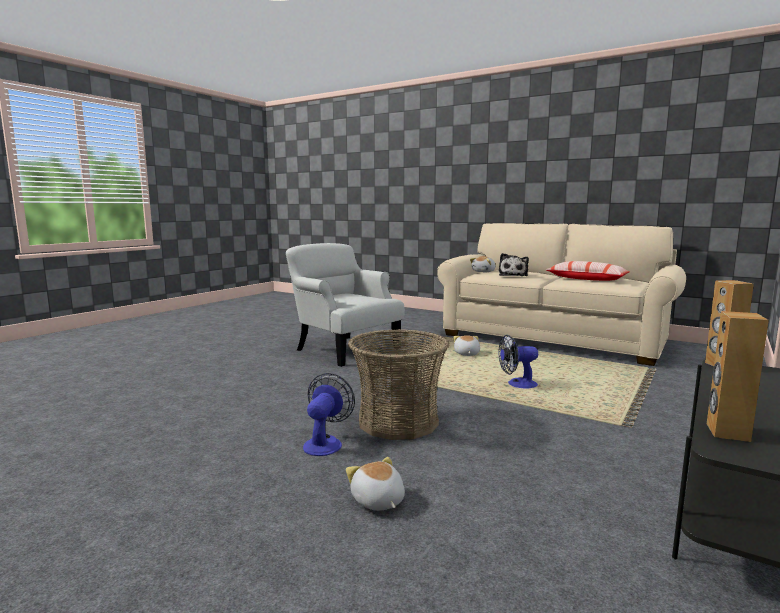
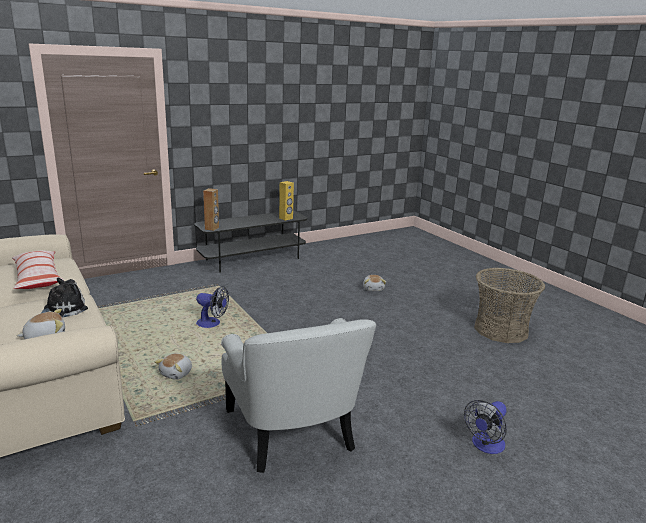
camera: 155 degrees left, 10 degrees up
(325, 443) = (382, 316): fan -> fan (485, 446)
(398, 422) = (331, 318): basket -> basket (501, 330)
(727, 432) = (286, 218): brown speaker -> yellow speaker

